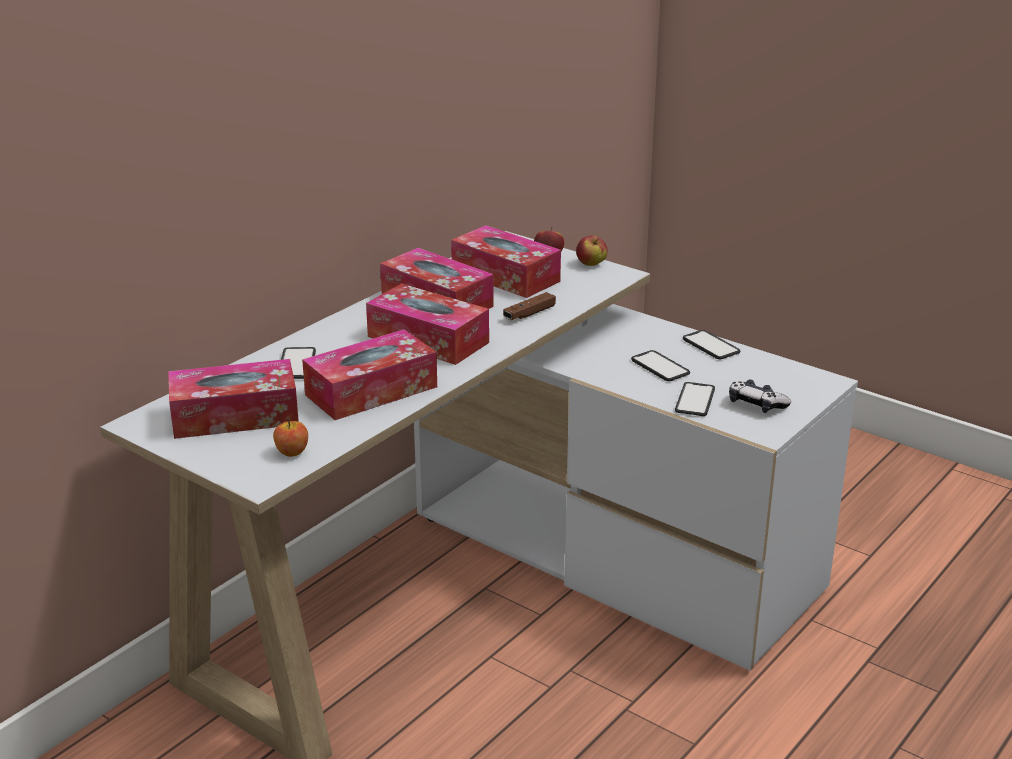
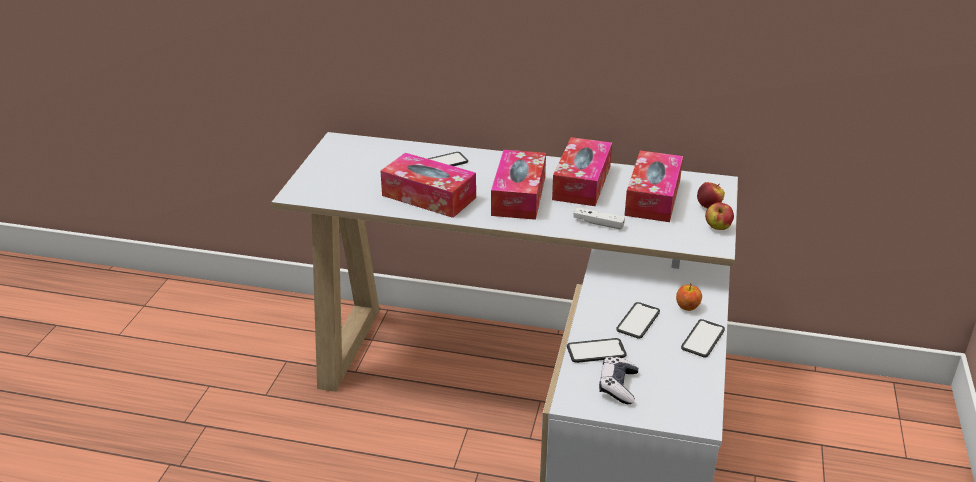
camera: 65 degrees right, 5 degrees up
(235, 416) = (365, 164): tissue box -> none
(292, 452) = (334, 194): apple -> apple (687, 307)
(529, 314) = (598, 223): brown game controller -> white game controller

